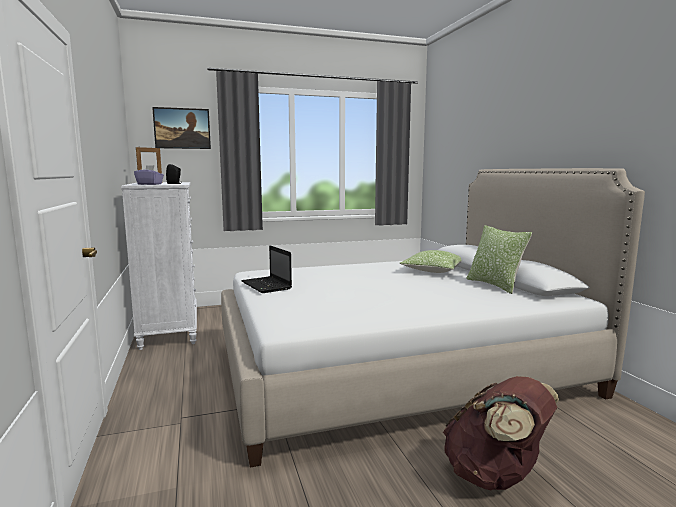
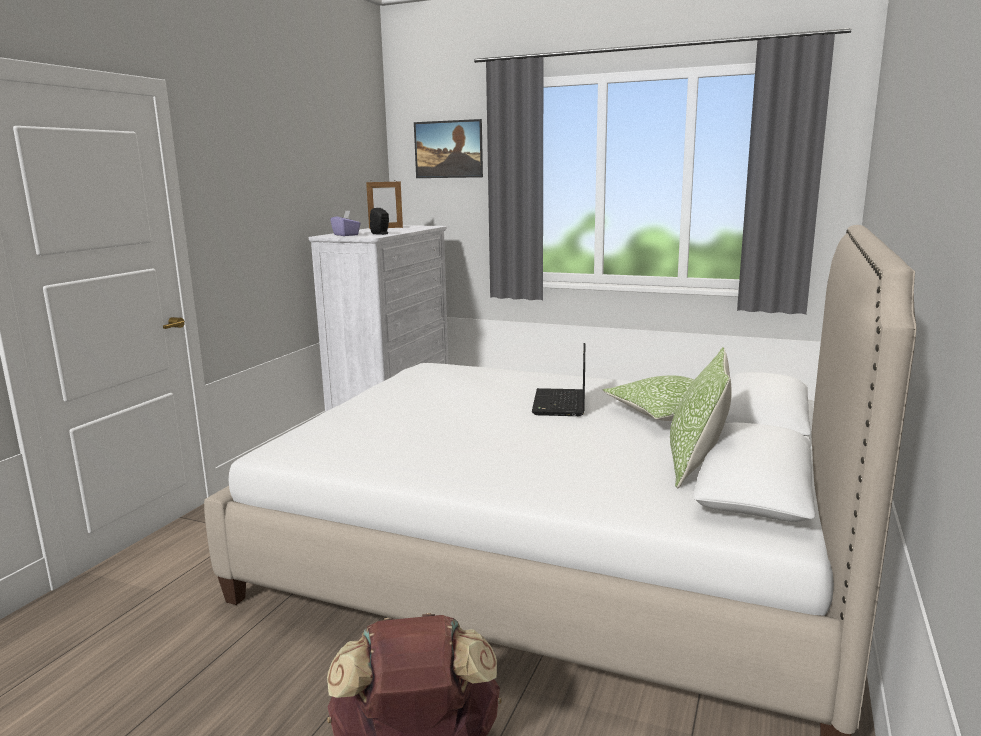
camera: 40 degrees right, 5 degrees up
(267, 286) = (392, 390): laptop -> laptop (560, 404)

